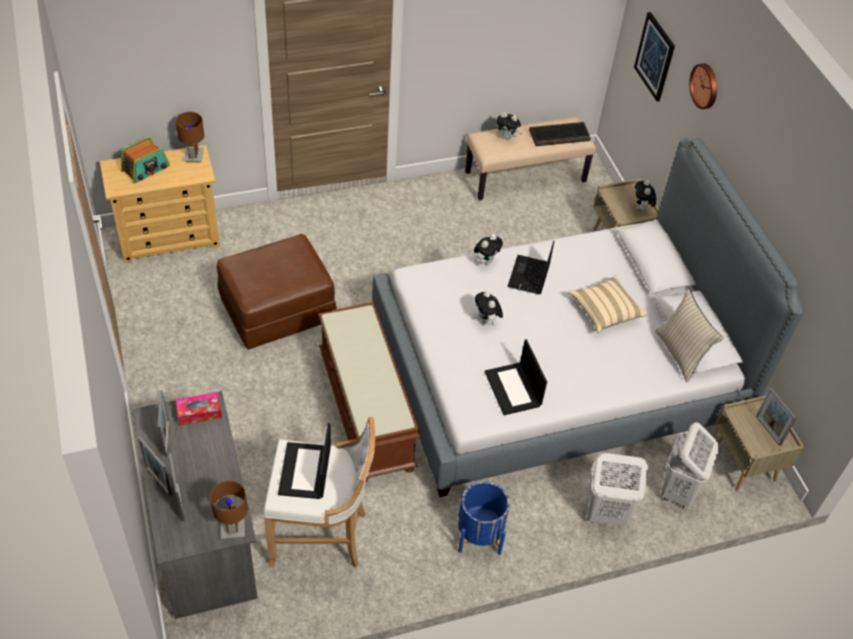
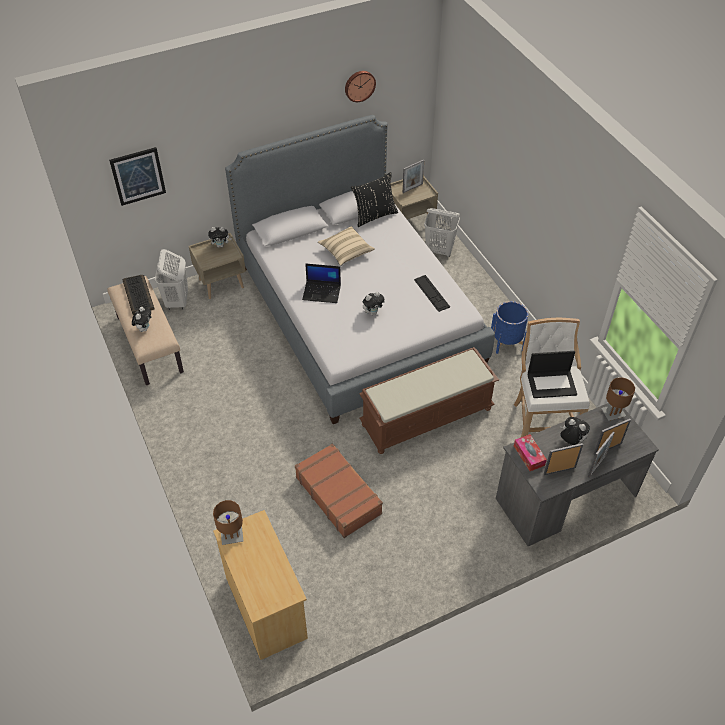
camera: 95 degrees left, 0 degrees up
(146, 169) = (258, 574): radio -> none
(278, 309) = (338, 495): brown ottoman -> brown suitcase
(486, 261) = (311, 318): plush toy -> plush toy (571, 440)
(513, 389) = (431, 293): laptop -> keyboard
(605, 513) = (468, 282): white laundry basket -> white laundry basket (177, 301)
(680, 353) = (374, 216): beige pillow -> black pillow
(705, 86) = (207, 131): wall clock -> wall clock (359, 85)

